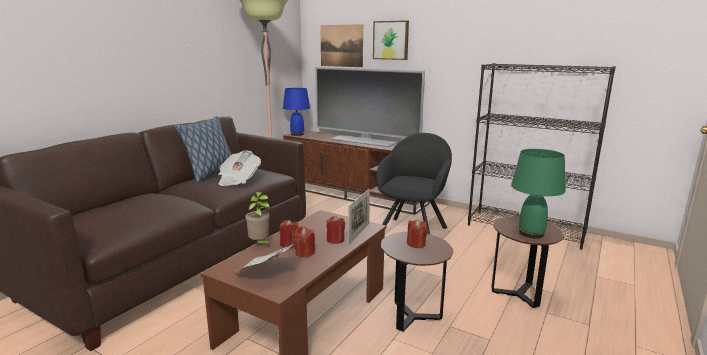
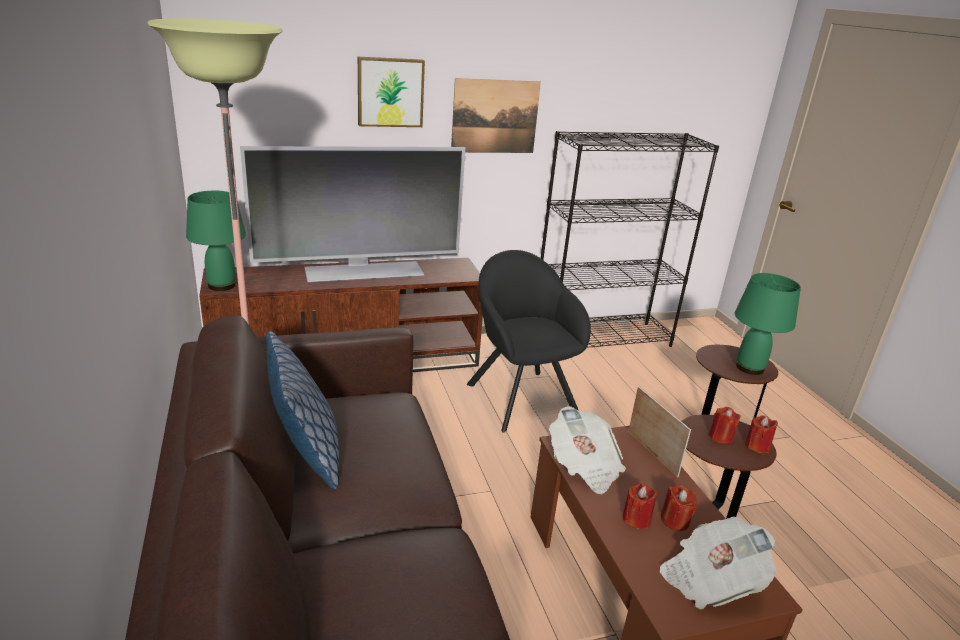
camera: 50 degrees left, 10 degrees up
(238, 180) = (387, 445): newspaper -> newspaper (584, 466)
(260, 244) = (612, 542): potted plant -> none
(297, 134) = (222, 285): blue table lamp -> green table lamp
(335, 240) = (655, 478): red candle -> red candle (757, 446)
(341, 45) = (282, 99): picture -> picture (495, 116)

